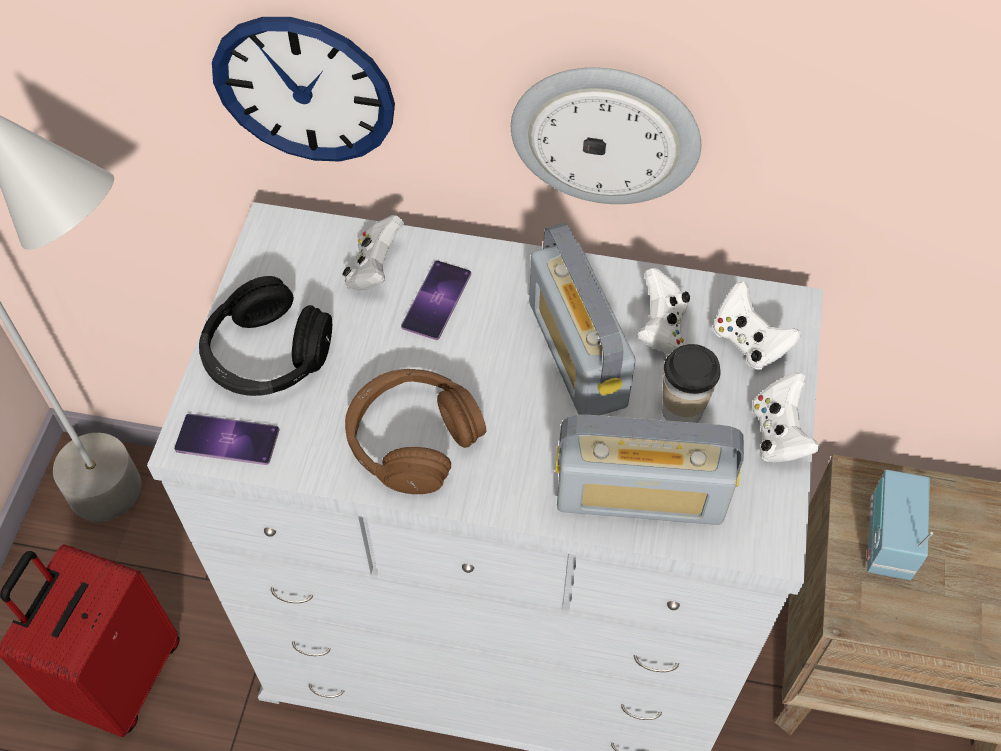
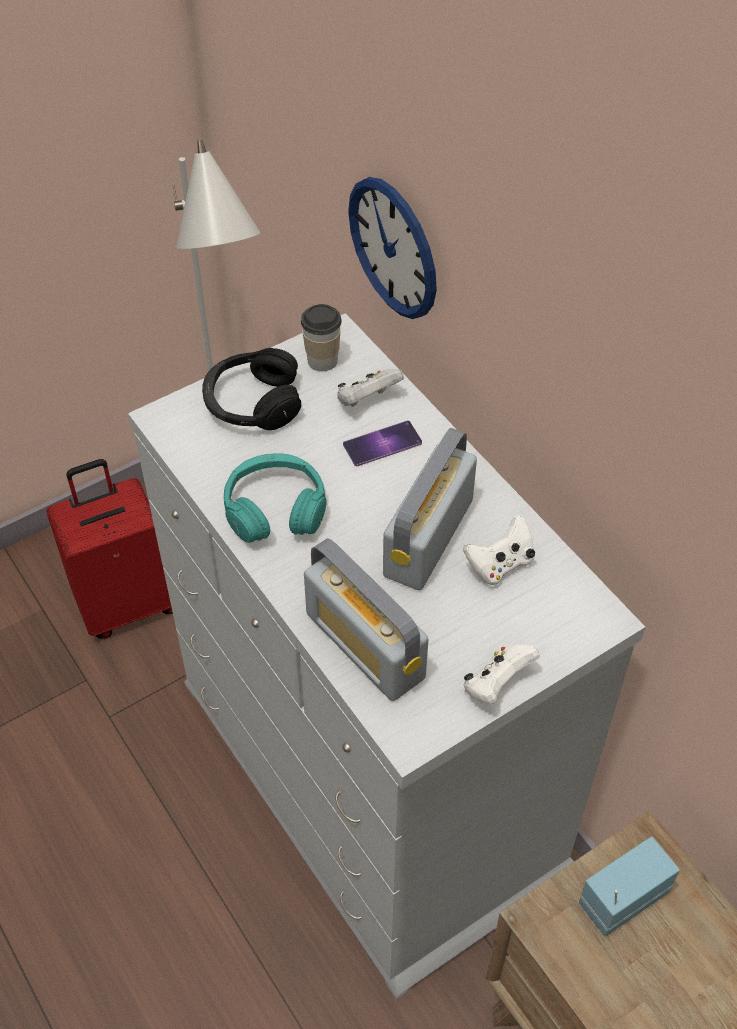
camera: 45 degrees right, 5 degrees down
(227, 439) = (180, 431): phone -> none
(412, 439) = (275, 509): brown headphones -> turquoise headphones
(605, 134) = (544, 394): wall clock -> none
(682, 410) = (452, 621): cup -> cup (322, 360)
(748, 342) = (548, 617): white game controller -> none

